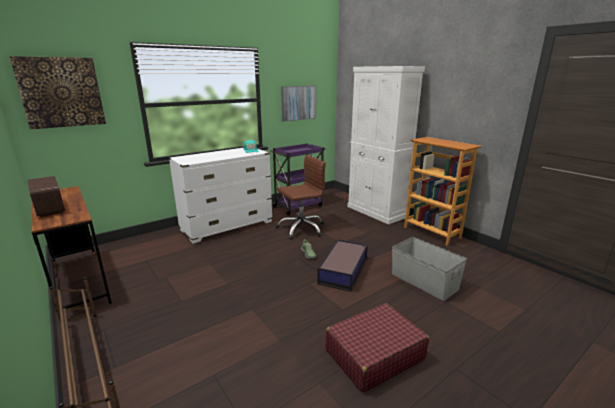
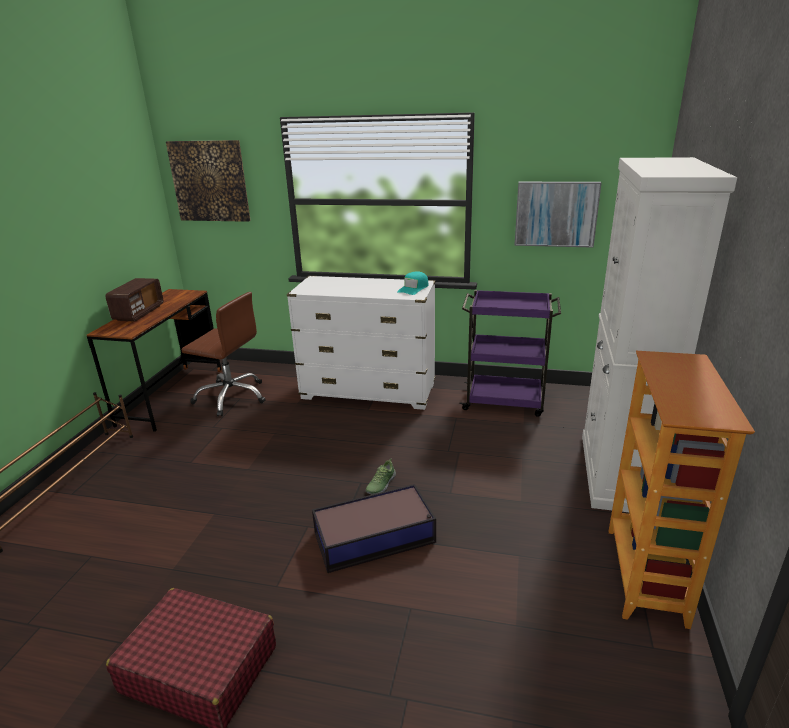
camera: 50 degrees right, 5 degrees up
(301, 228) = (442, 440): brown office chair -> brown office chair (231, 397)
(424, 281) = (444, 641): grey storage box -> none

